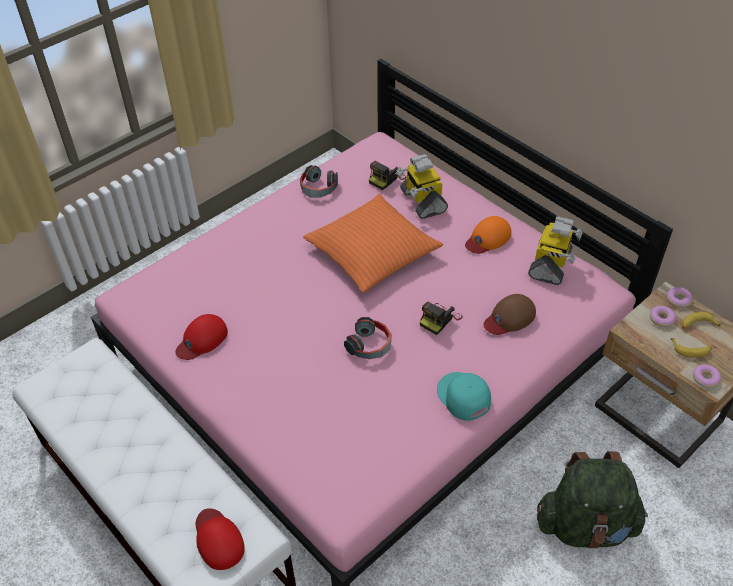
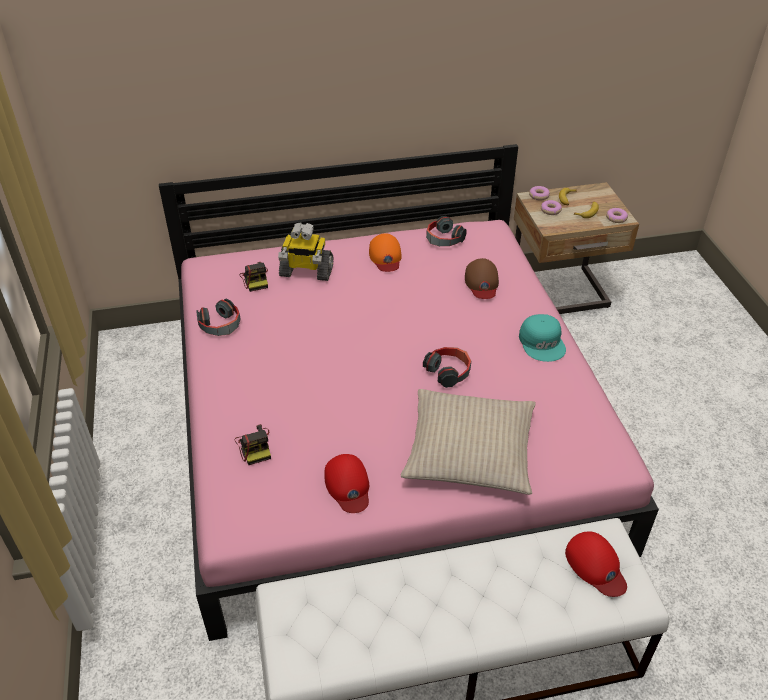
camera: 60 degrees left, 5 degrees down
(218, 540) = (595, 566): red cap -> red cap turned 120 degrees counterclockwise
(286, 399) = (469, 451): none -> beige pillow
(372, 252) = (338, 326): orange pillow -> none
(439, 319) = (452, 319): camera -> camera (255, 446)
(463, 397) = (542, 342): turquoise cap -> turquoise cap turned 105 degrees counterclockwise
(551, 265) = (443, 239): toy robot -> headphones
(585, 525) = (630, 375): green backpack -> none

